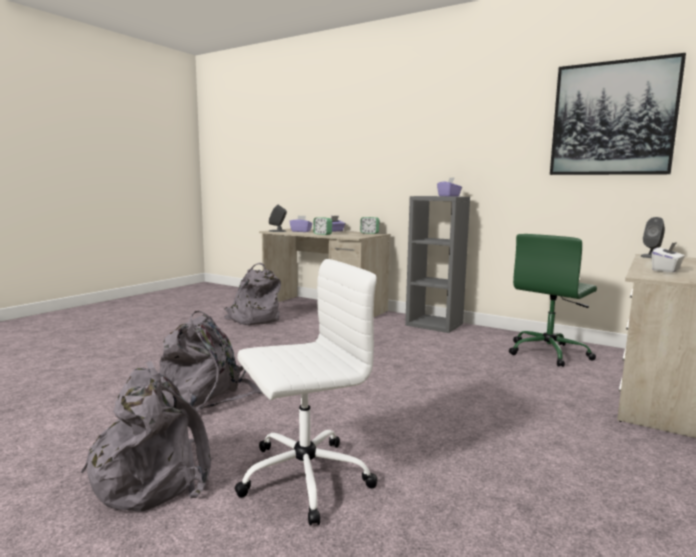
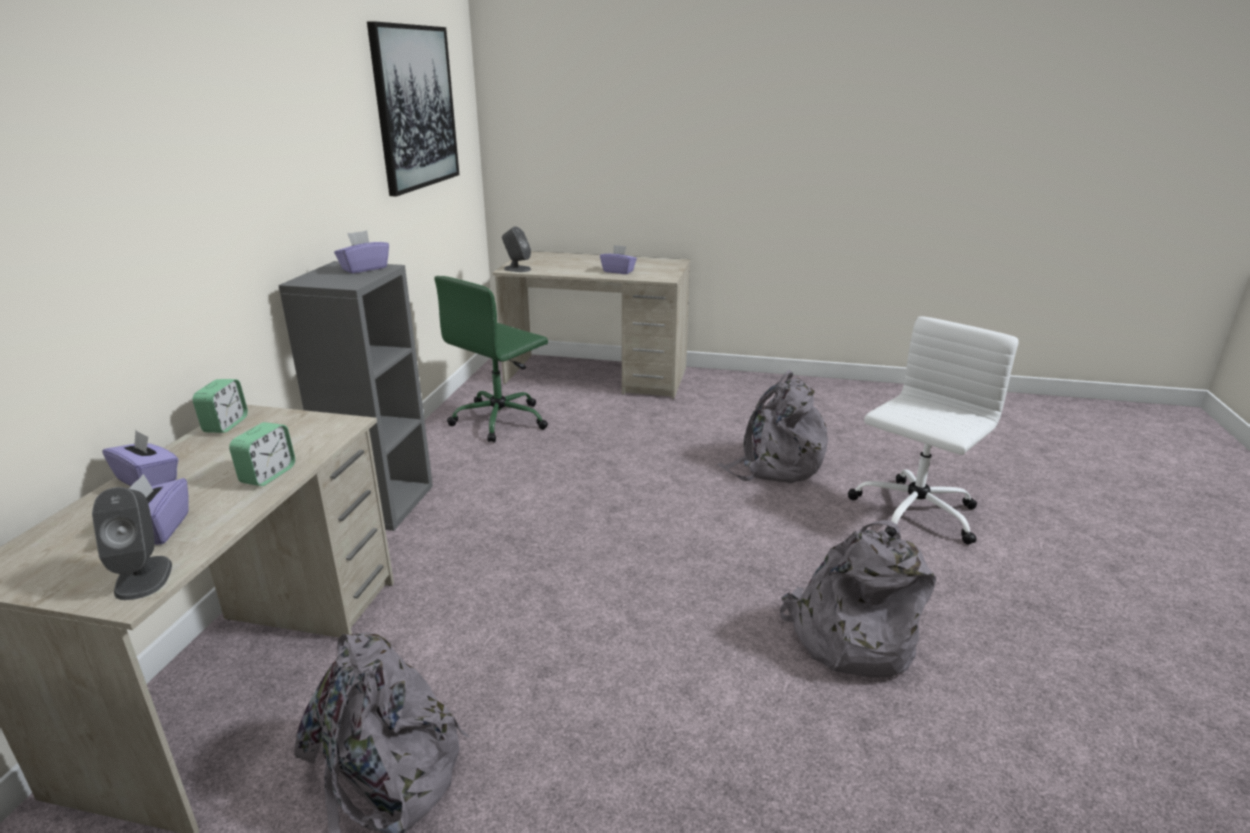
camera: 110 degrees left, 15 degrees up
(153, 477) = (1016, 590): grey backpack -> grey backpack (775, 465)
(302, 477) = (913, 513): white office chair -> white office chair turned 90 degrees clockwise
(548, 353) = (501, 420): green office chair -> green office chair turned 105 degrees clockwise
(666, 270) = (618, 271): white tissue box -> purple tissue box

